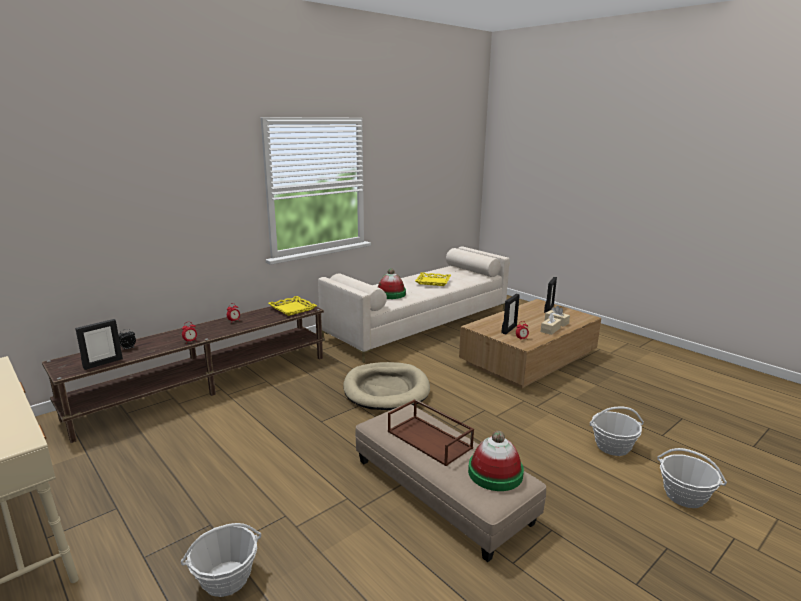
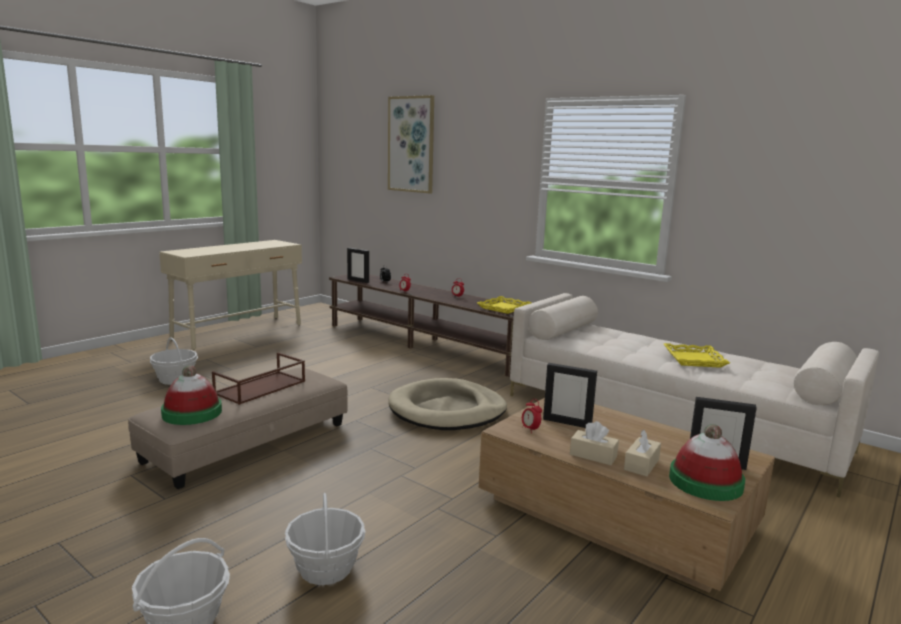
camera: 80 degrees right, 5 degrees down
(85, 172) = (411, 144): none -> picture
(391, 294) = (603, 340): hat -> hat (705, 482)

